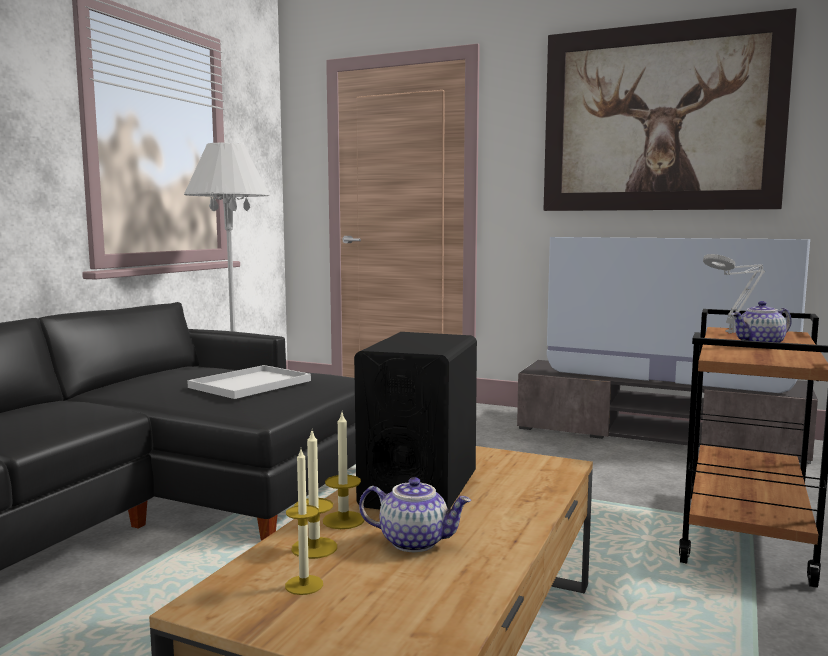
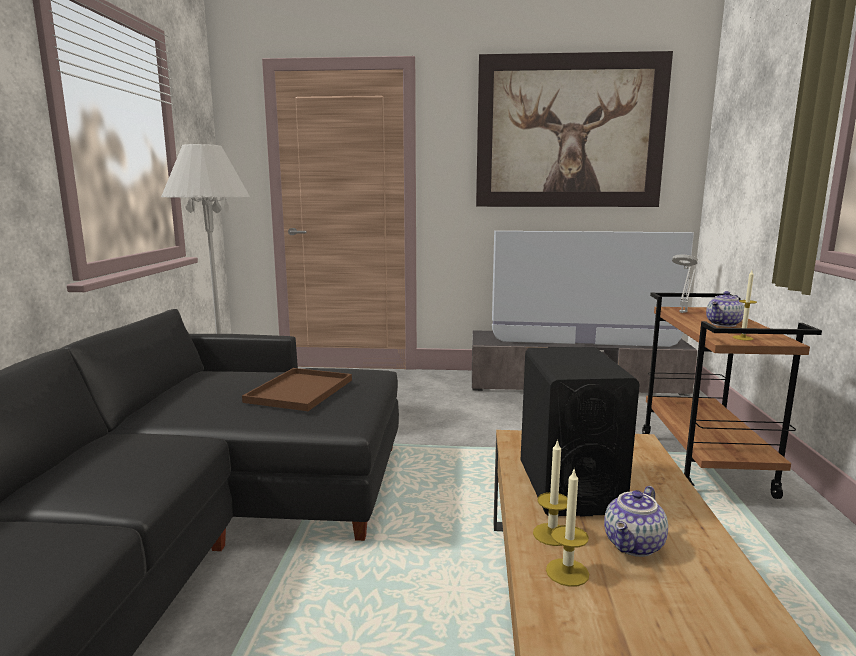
camera: 20 degrees left, 5 degrees up
(251, 383) = (300, 390): white tray -> brown tray
(304, 585) = (611, 618): candle -> candle (742, 338)
(415, 541) = (635, 545): teapot -> teapot turned 135 degrees clockwise

